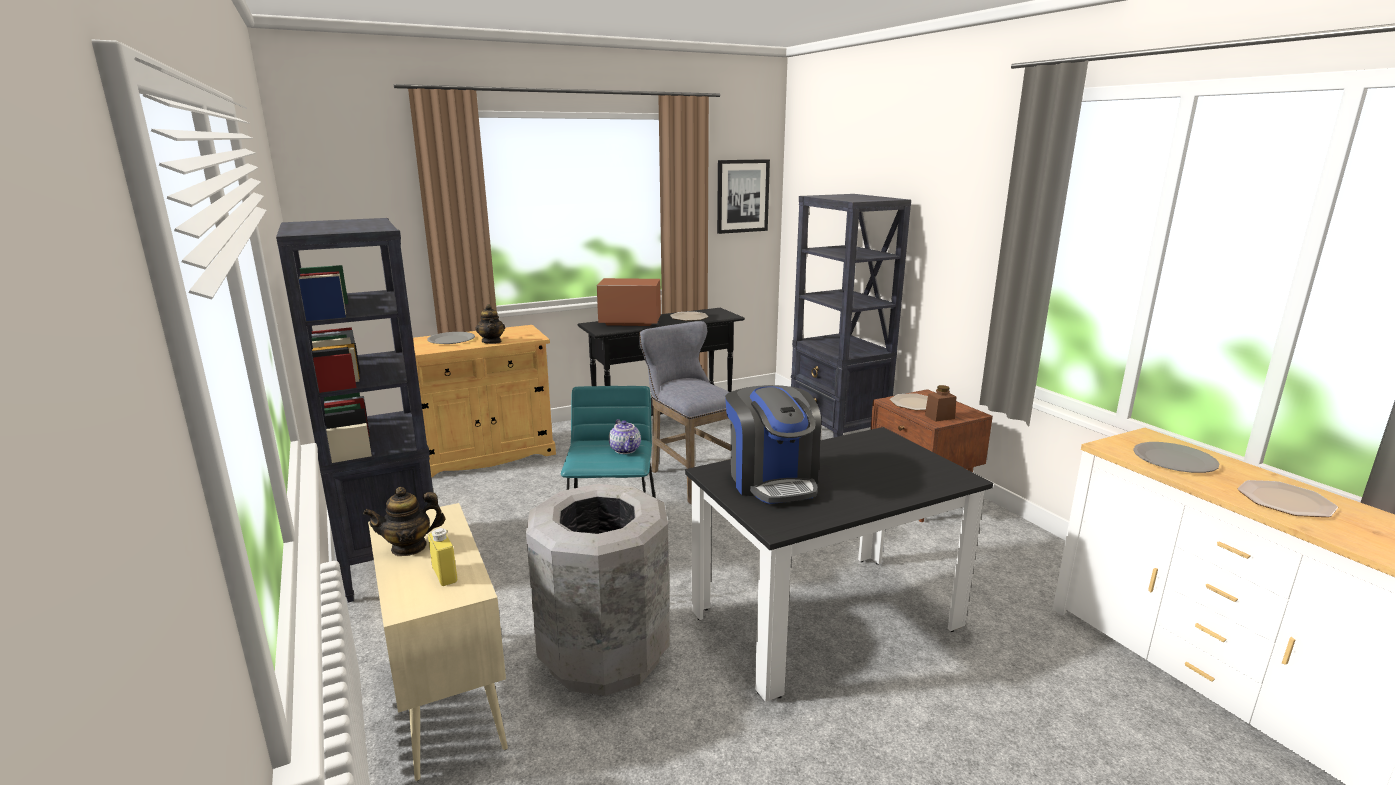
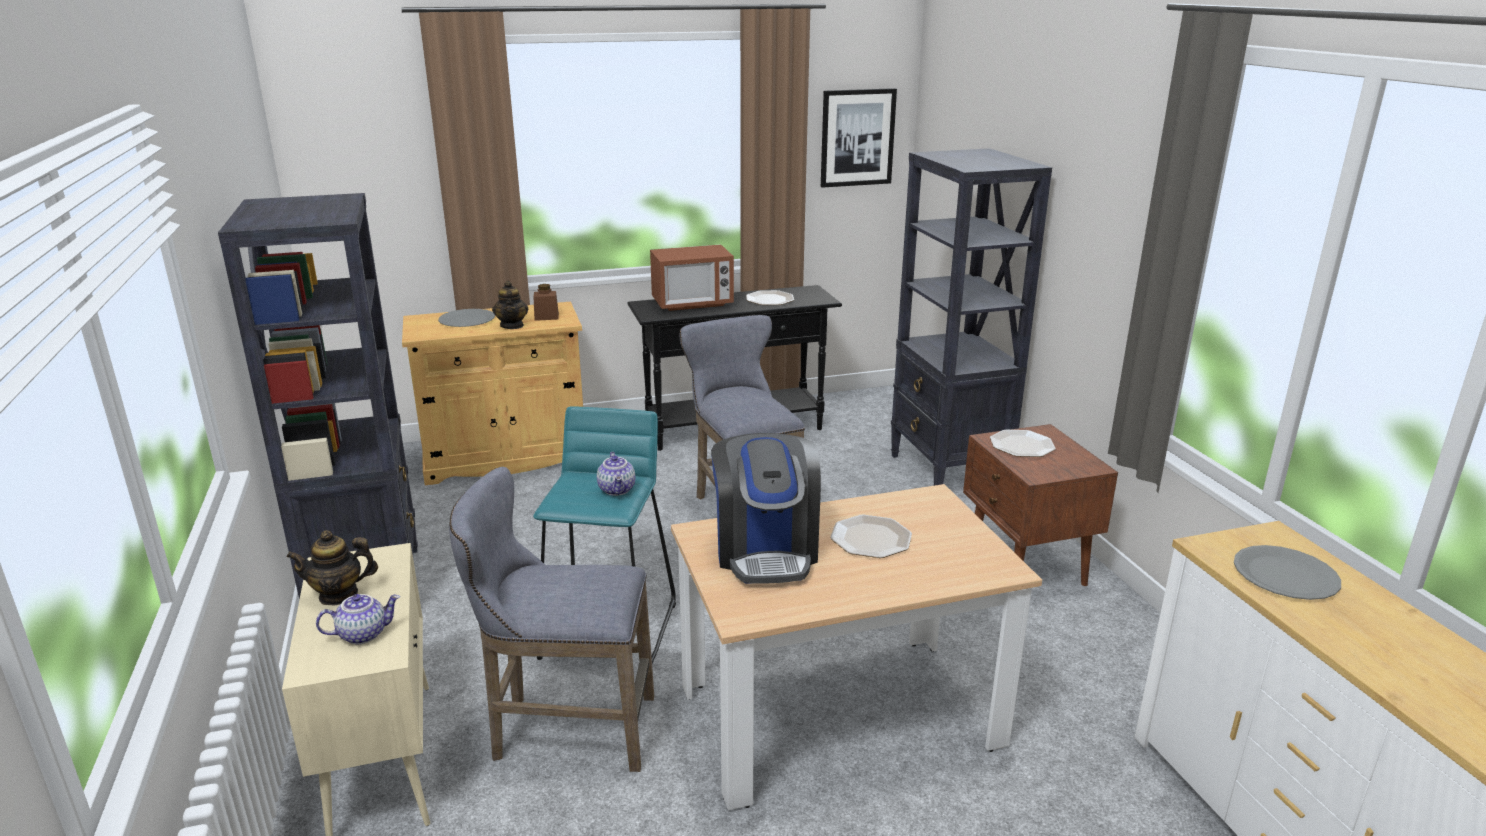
camera: 10 degrees right, 5 degrees up
(444, 575) = (363, 634): yellow bottle -> teapot
(603, 655) = (565, 730): grey trash can -> grey stool
(630, 322) = (692, 303): microwave -> microwave turned 150 degrees clockwise
(826, 619) = (839, 717): black dining table -> beige dining table
(939, 417) = (1044, 468): brown jar -> brown jar (546, 317)
(1286, 501) = (1399, 653): plate -> plate (871, 539)

